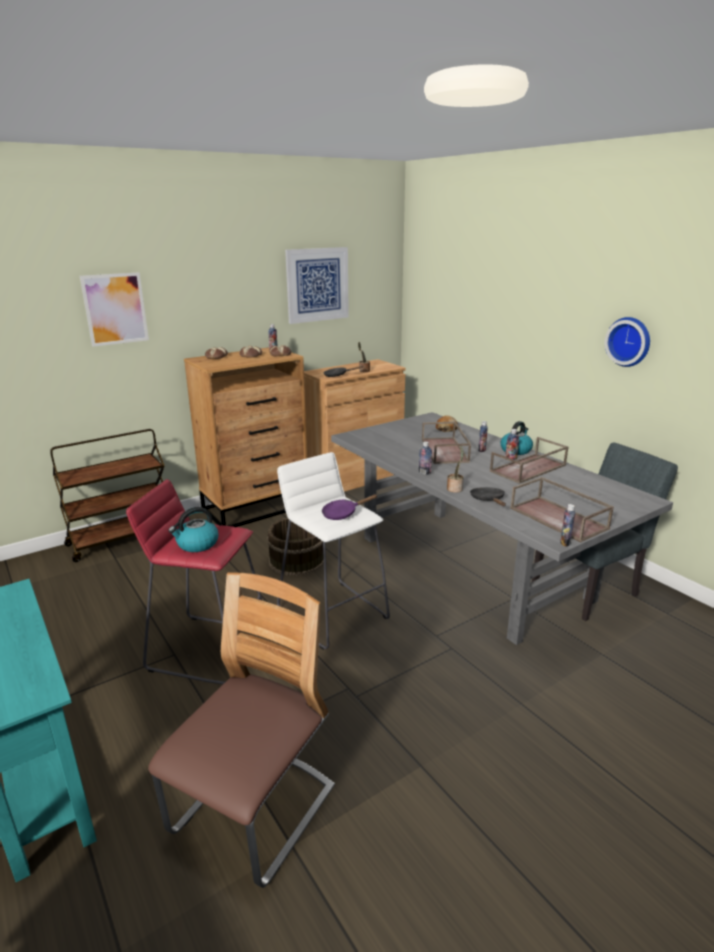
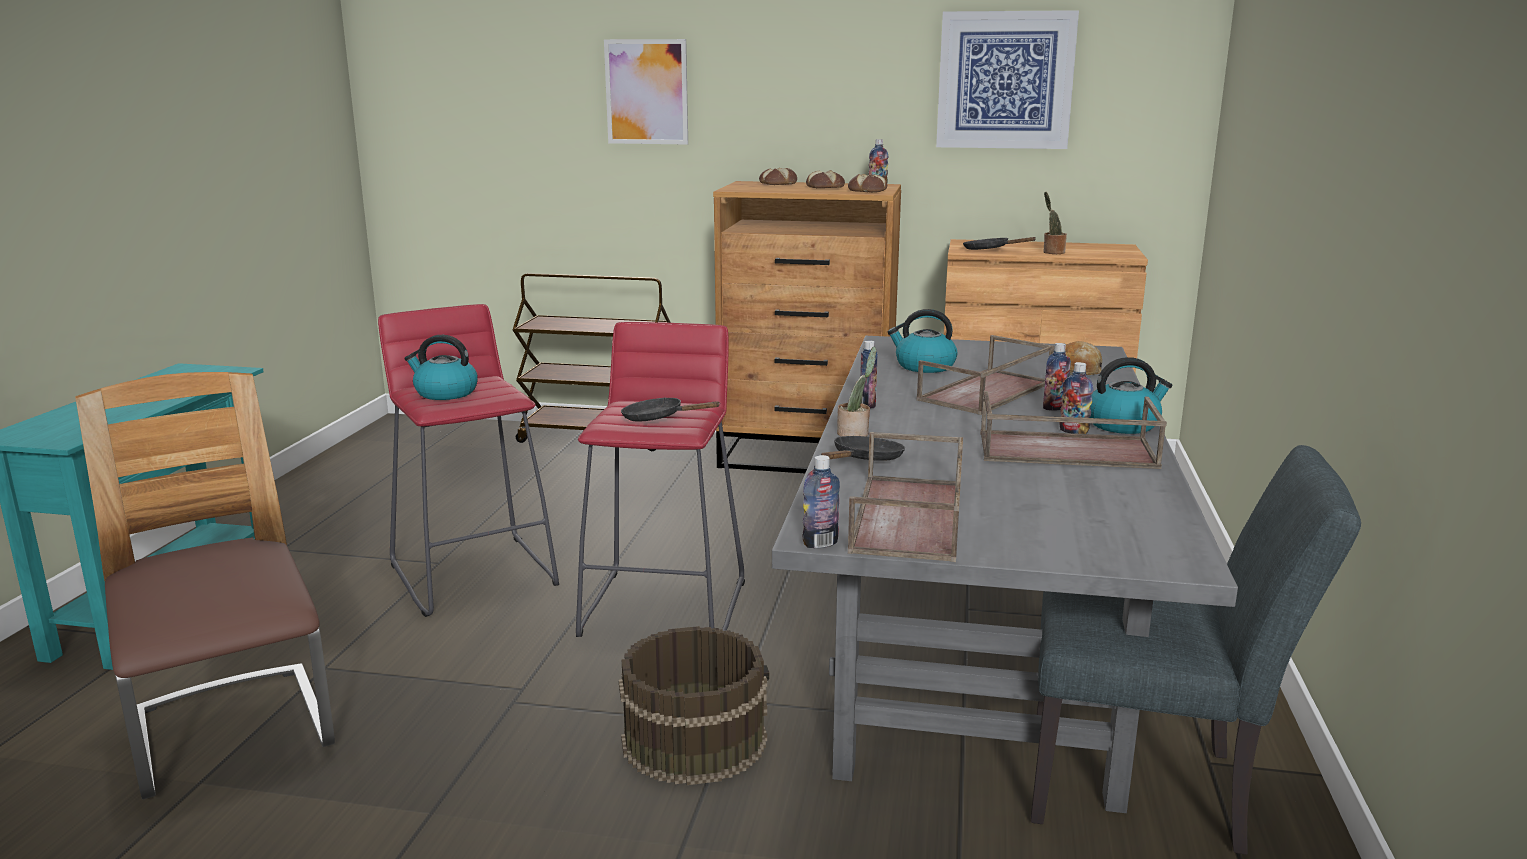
camera: 45 degrees right, 5 degrees down
(254, 811) = (232, 733): chair -> chair turned 105 degrees counterclockwise
(296, 560) = (739, 532): brown bucket -> brown bucket (694, 739)
(333, 613) = (665, 607): white stool -> red stool
(343, 513) = (658, 418): purple frying pan -> black frying pan
(395, 445) = (924, 366): none -> kettle
(629, 341) = (1405, 189): wall clock -> none

